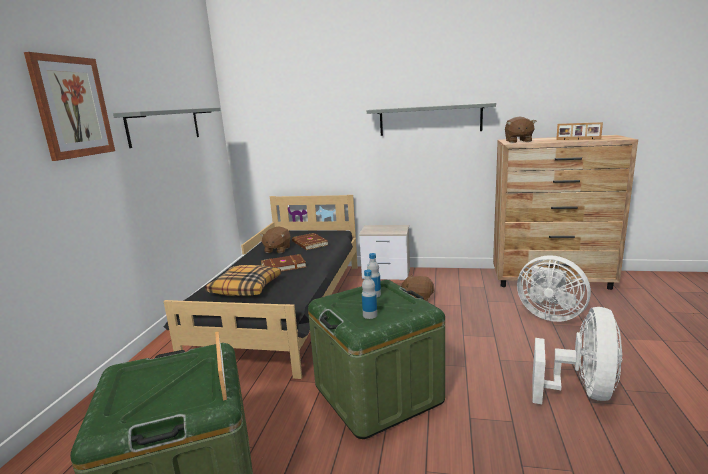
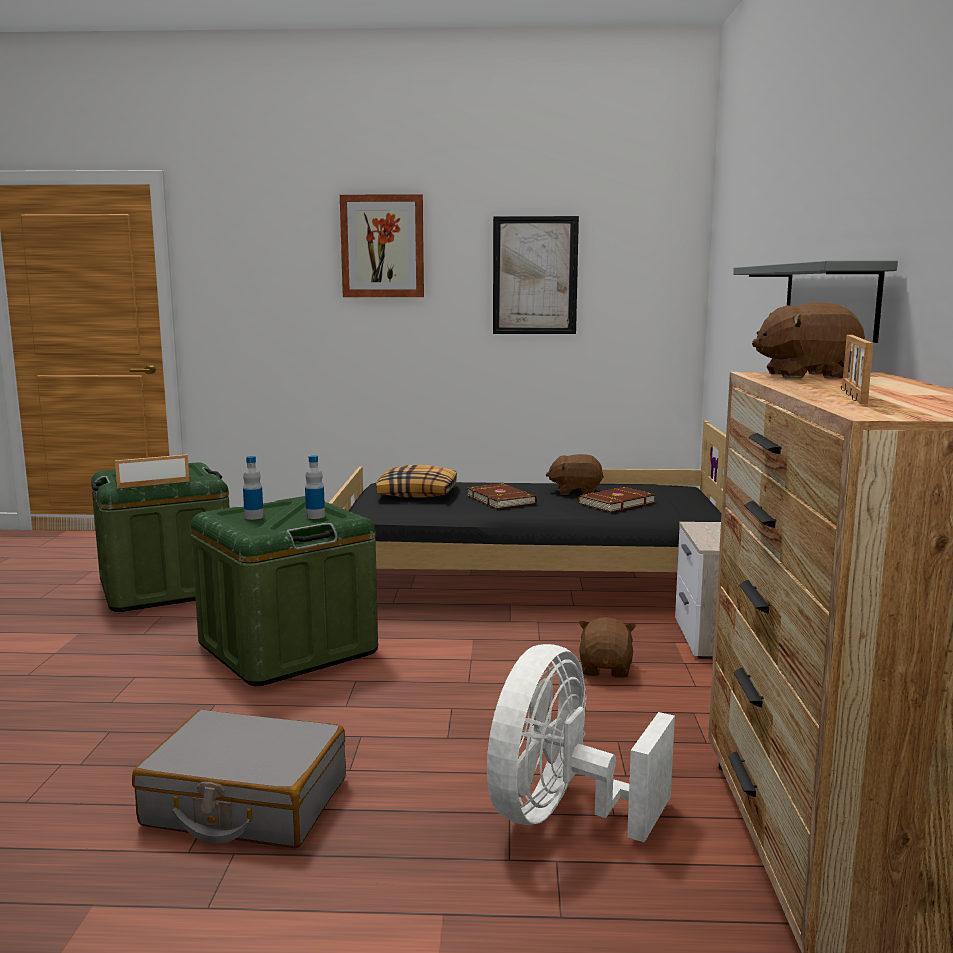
camera: 80 degrees right, 5 degrees down
(165, 126) = (535, 275): grey shelf -> picture
(581, 391) = (245, 802): white fan -> grey suitcase

